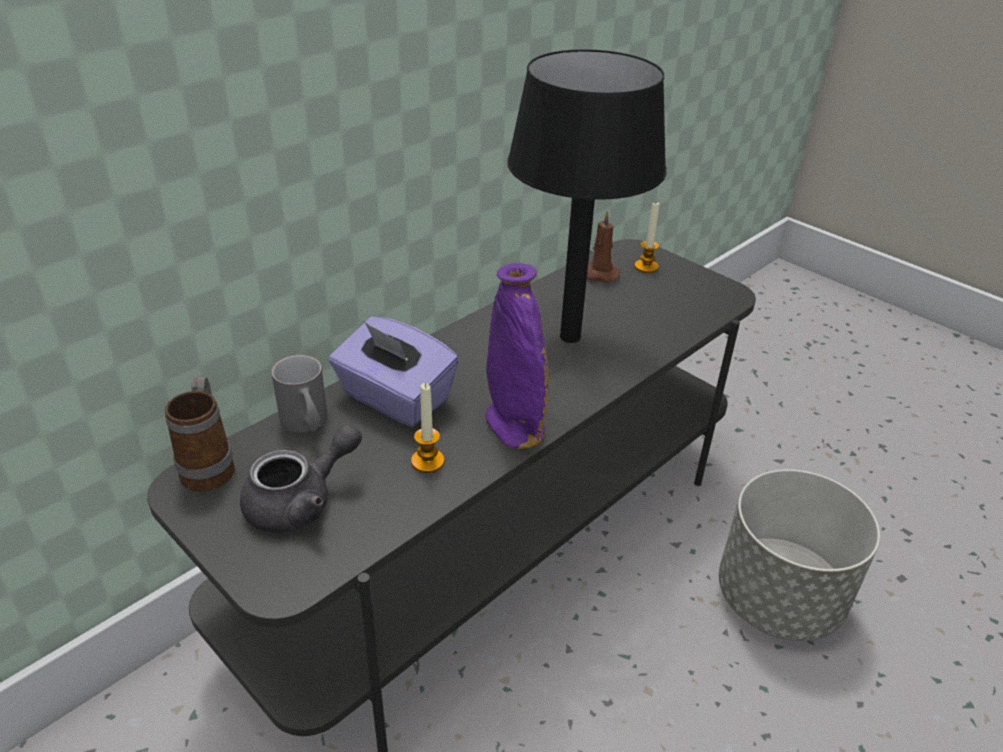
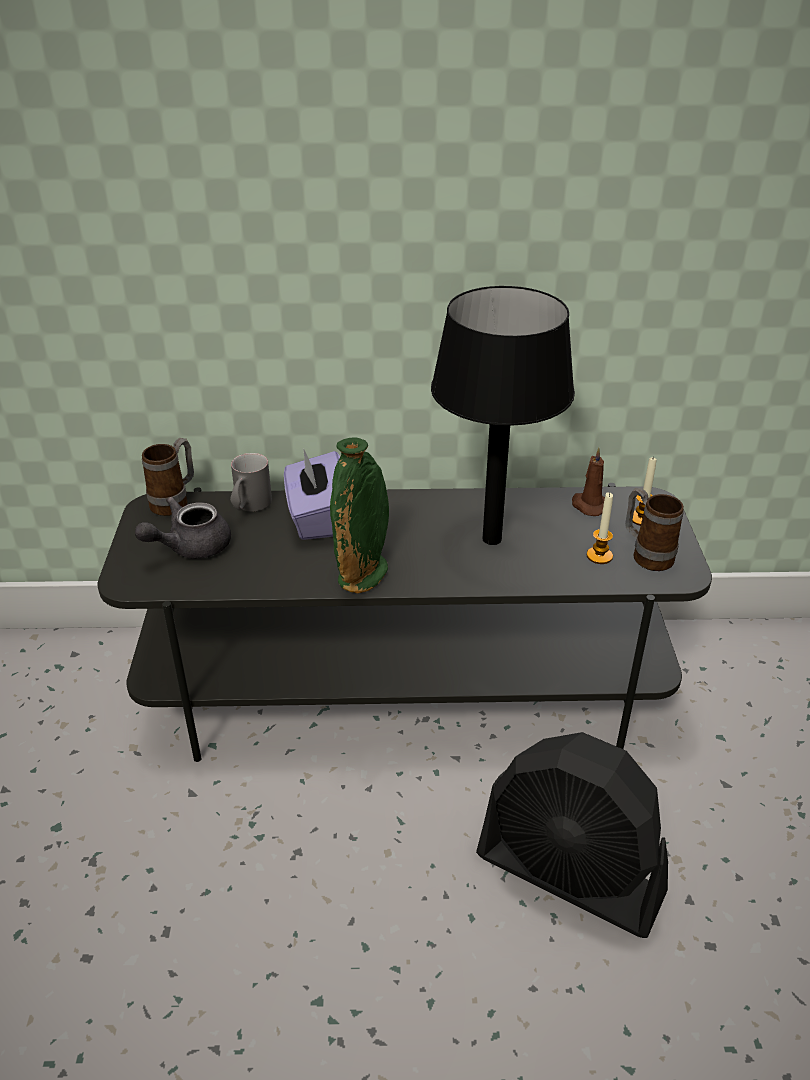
camera: 45 degrees right, 0 degrees up
(301, 502) = (190, 547): grey teapot -> grey teapot turned 135 degrees clockwise
(427, 461) = (282, 564): candle -> candle (599, 556)
(514, 425) = (363, 574): purple vase -> green vase
(689, 292) = (646, 555): none -> mug
(778, 598) = (570, 874): grey planter -> black fan

